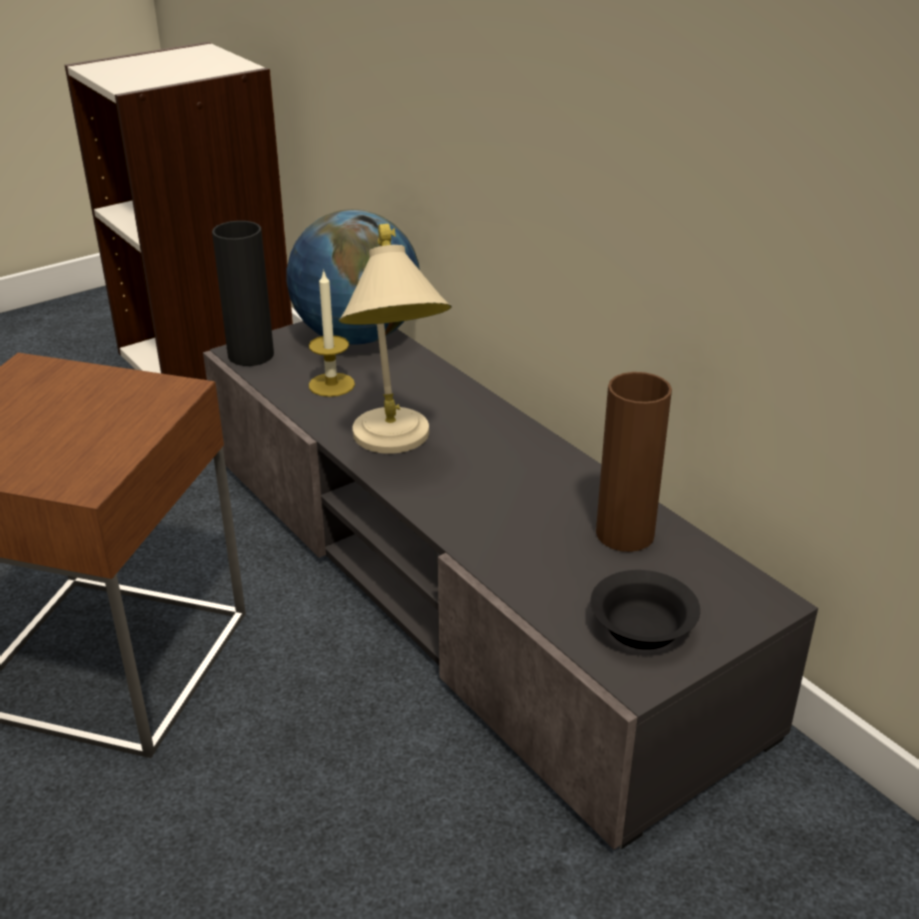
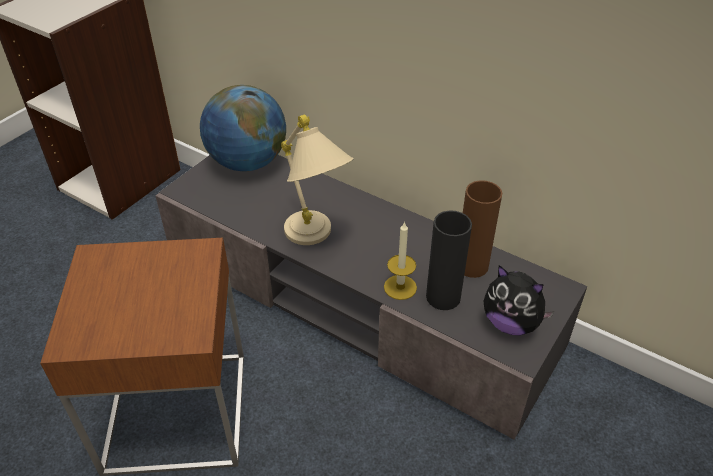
camera: 20 degrees left, 10 degrees up
(251, 355) = (188, 191): black vase -> black vase (443, 297)
(331, 385) = (252, 202): candle -> candle (400, 287)
(644, 628) = (511, 323): black bowl -> plush toy

